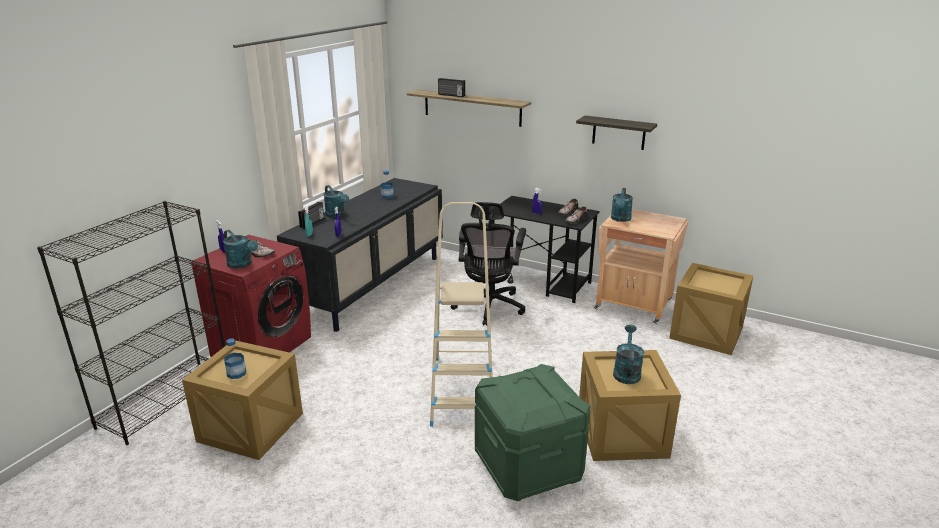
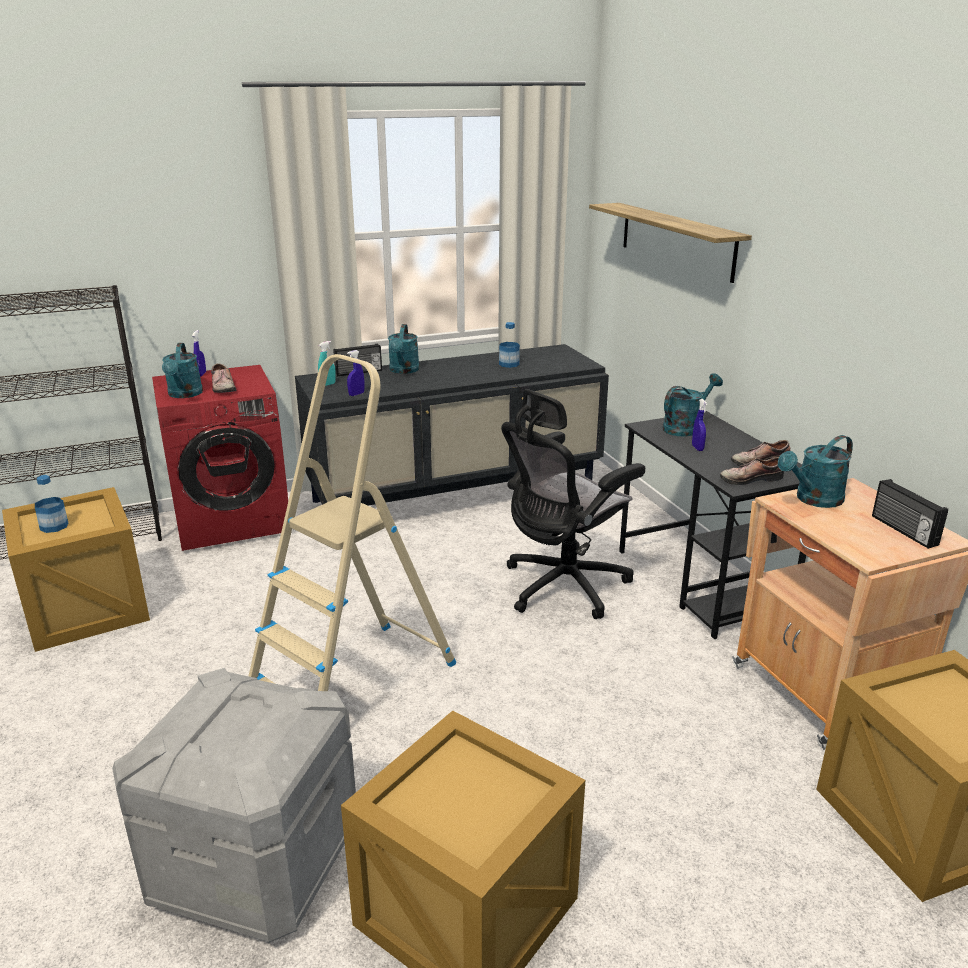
camera: 40 degrees right, 0 degrees up
(451, 95) = (644, 213): radio -> radio (903, 530)
(529, 466) = (256, 864): green storage box -> grey storage box
(618, 133) = (880, 317): shelf -> none
(626, 372) = (470, 789): turquoise watering can -> turquoise watering can (685, 427)

